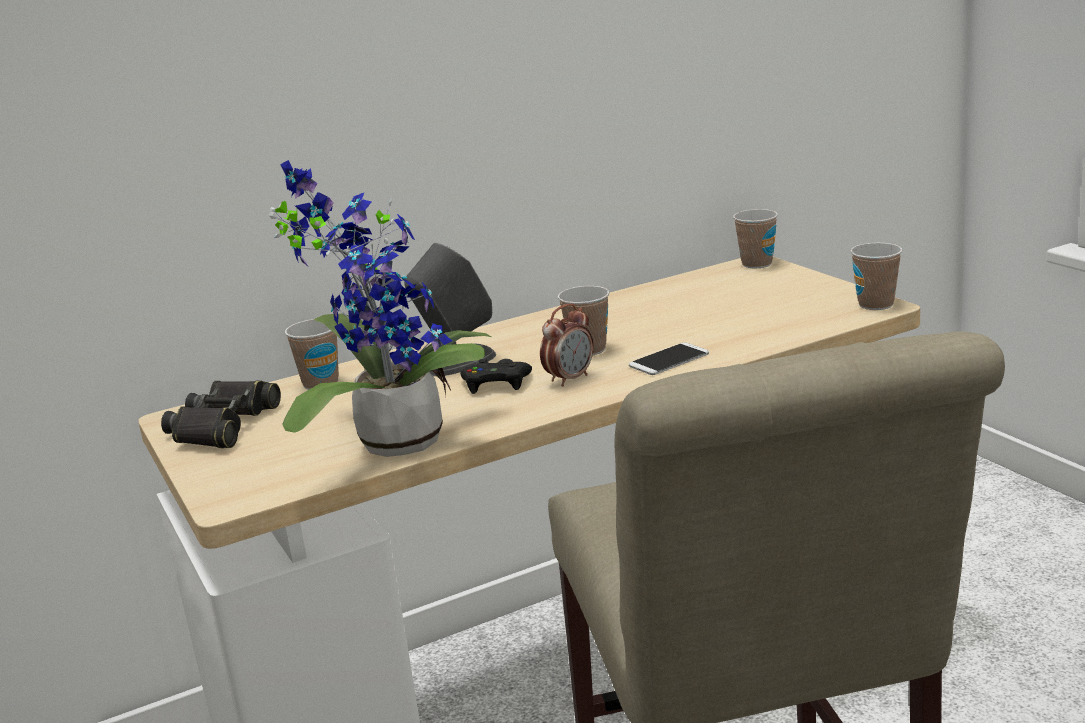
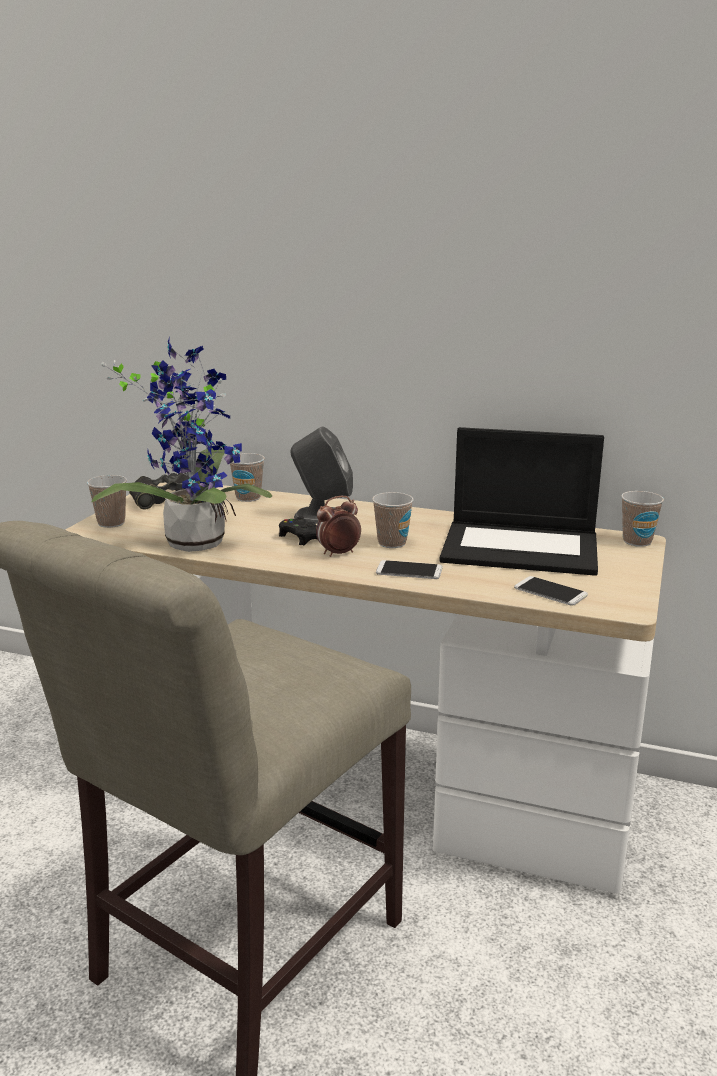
camera: 45 degrees right, 0 degrees up
(570, 379) = (338, 553): alarm clock -> alarm clock turned 150 degrees clockwise
(696, 304) = (522, 548): none -> laptop
(807, 321) = (550, 592): none -> phone
(876, 304) = (626, 606): cup -> cup (111, 523)

